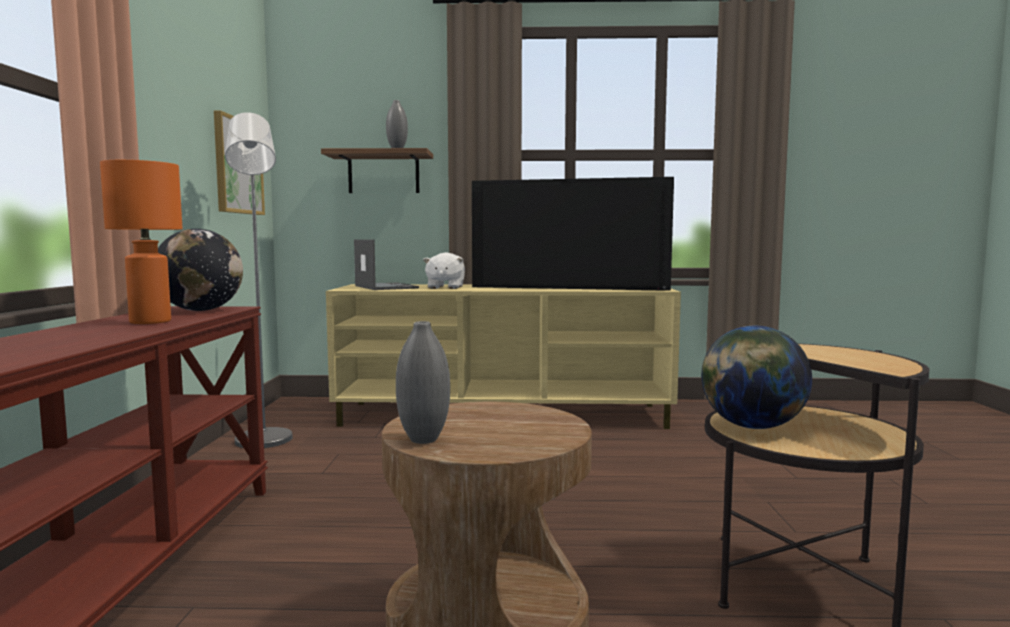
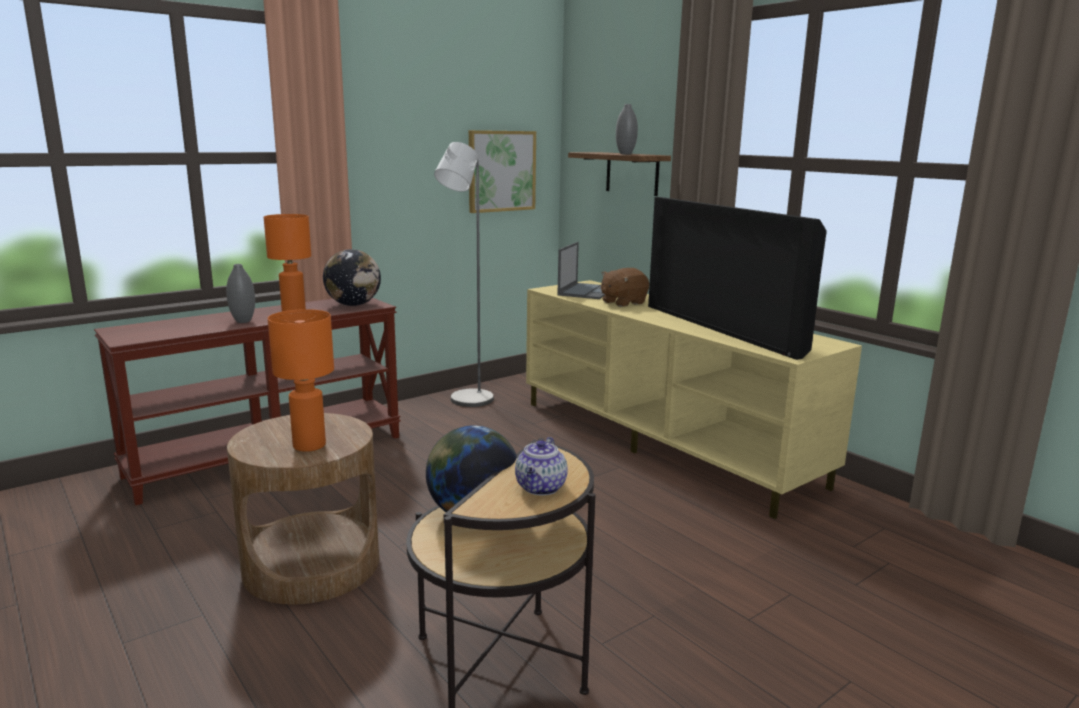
camera: 50 degrees right, 10 degrees up
(423, 439) = (258, 432): grey vase -> grey vase (243, 321)
(445, 287) = (623, 302): white plush toy -> brown plush toy
(523, 427) = (309, 445): none -> orange table lamp
(857, 355) = (541, 488): none -> teapot

